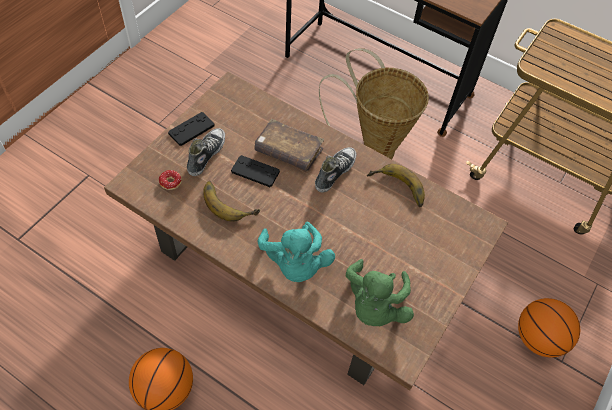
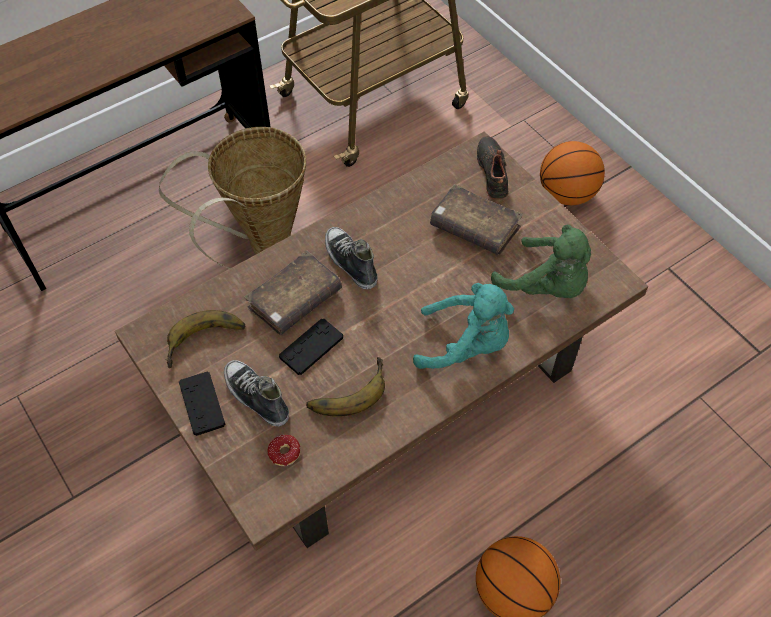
camera: 65 degrees left, 0 degrees up
(396, 190) = (402, 211): banana -> banana (206, 343)
(405, 241) = (474, 228): none -> brown book
(468, 239) = (494, 172): none -> black shoe

